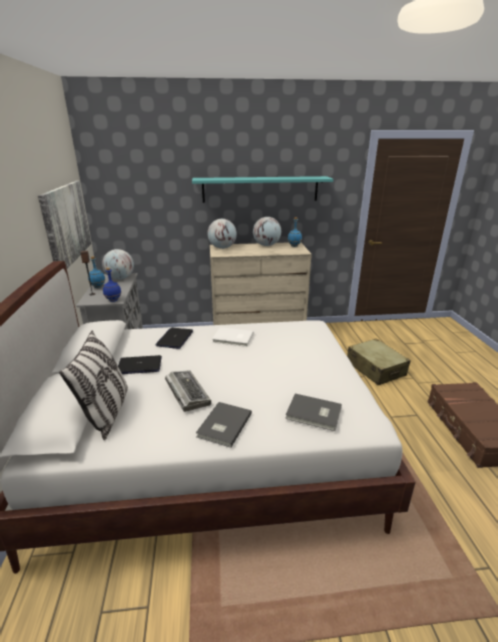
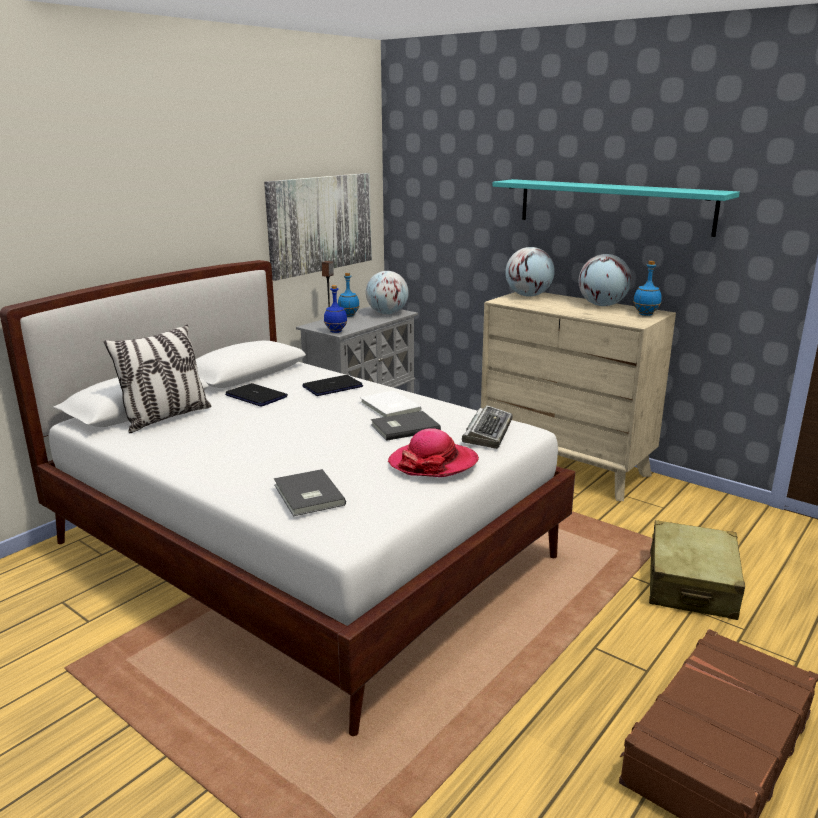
camera: 45 degrees right, 5 degrees down
(187, 393) = (245, 430): keyboard -> keyboard (487, 432)
(223, 425) = (219, 465): grey book -> grey book (403, 427)
(320, 361) = (433, 463): none -> hat

